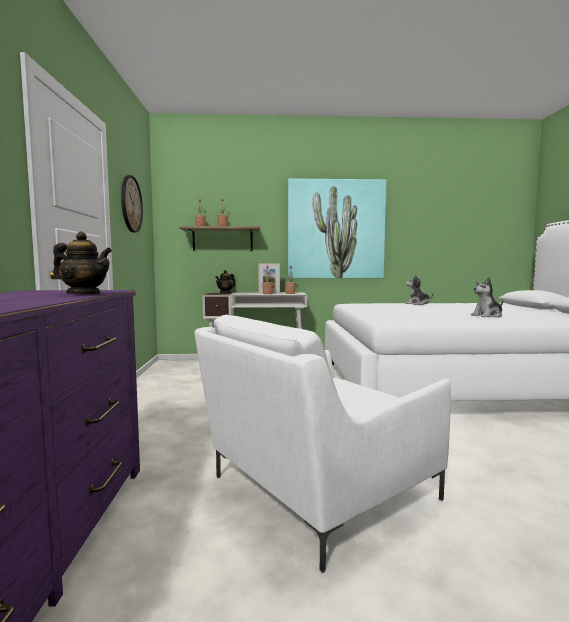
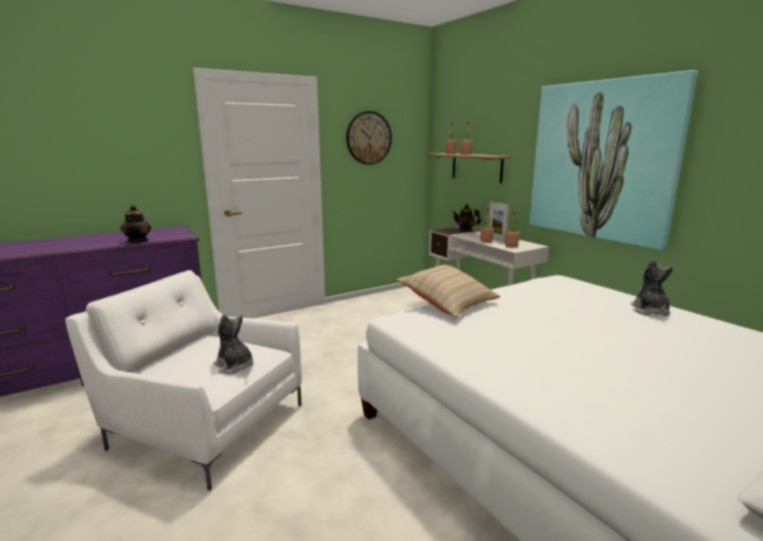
camera: 60 degrees right, 10 degrees up
(370, 315) = (448, 304): none -> beige pillow
(487, 316) = (566, 369): plush toy -> plush toy (234, 366)

